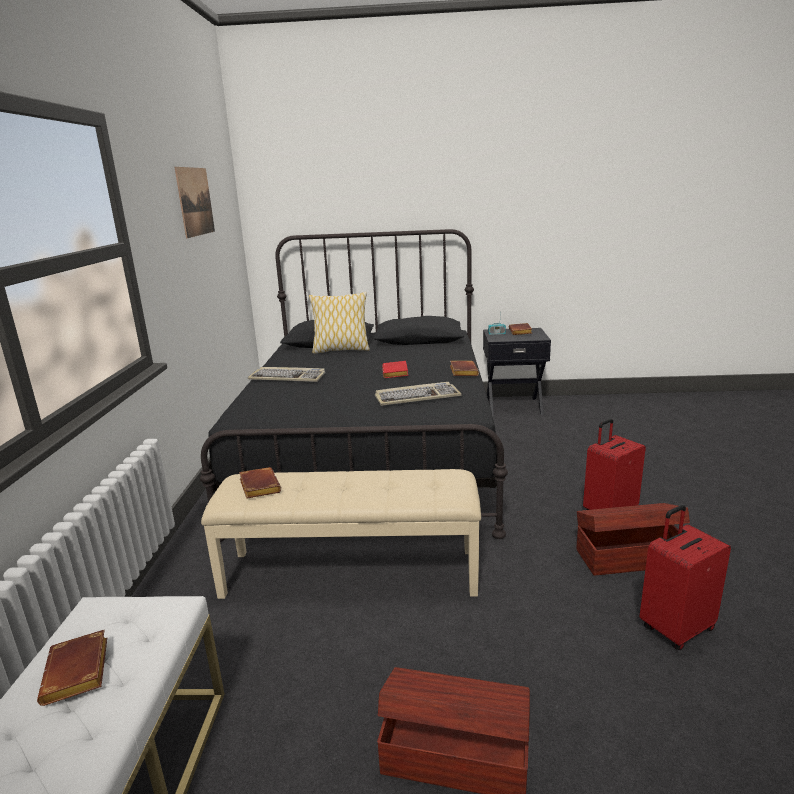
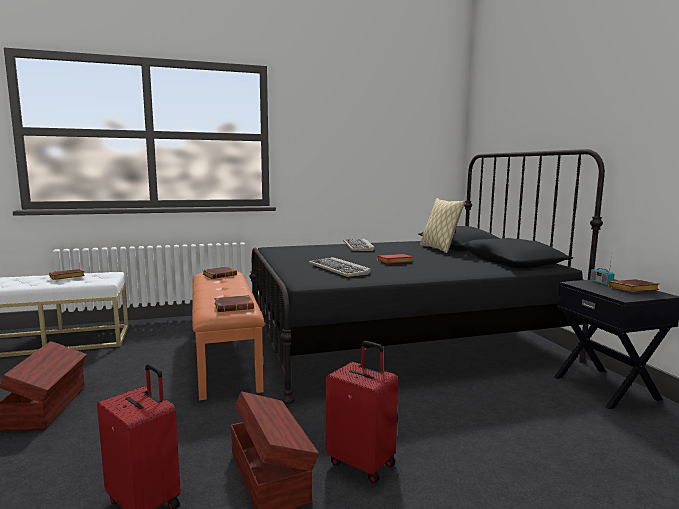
camera: 70 degrees right, 10 degrees down
(195, 201) = (374, 120): picture -> none
(351, 572) = (226, 356): beige bench -> orange bench
(462, 372) = (420, 275): brown book -> brown book (235, 307)

